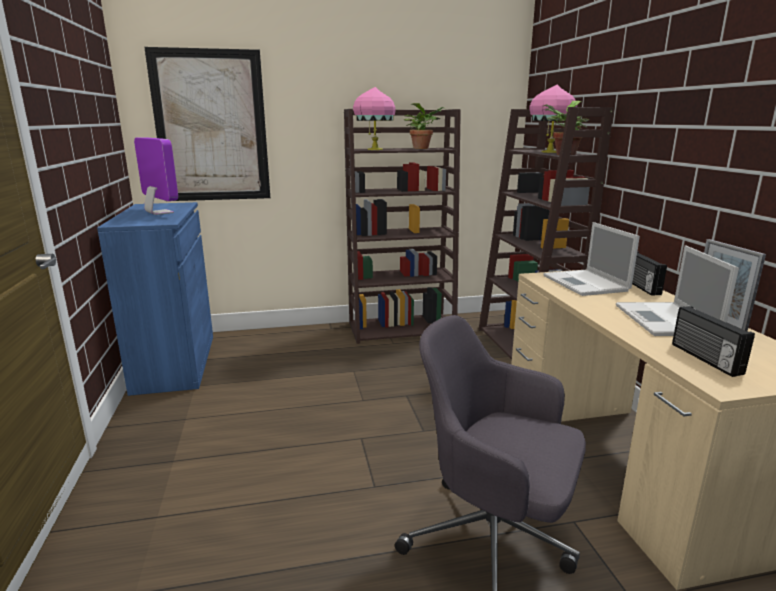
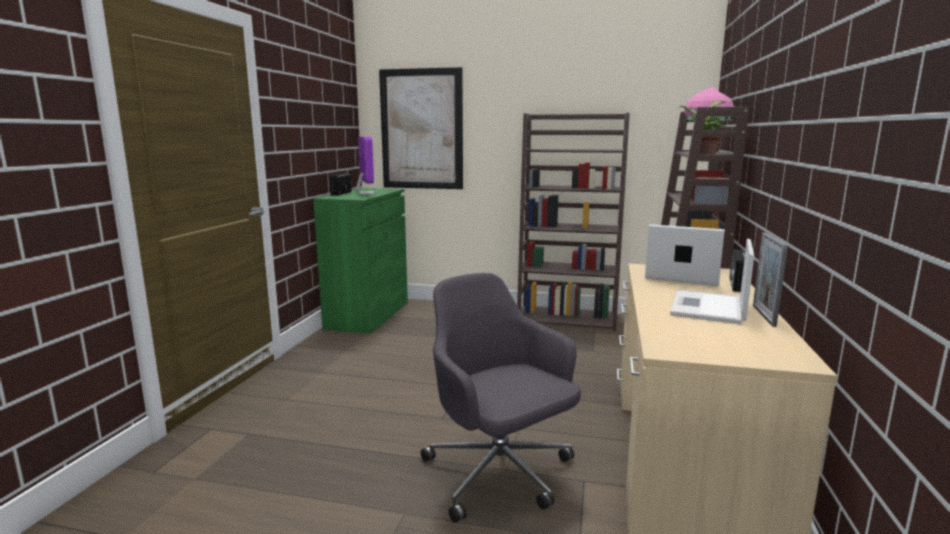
camera: 25 degrees right, 5 degrees down
(175, 363) = (368, 314): blue cabinet -> green cabinet
(374, 149) = (547, 149): pink table lamp -> none
(422, 148) = (596, 149): potted plant -> none
(586, 283) = (681, 276): laptop -> laptop turned 105 degrees clockwise
(704, 359) = (688, 334): radio -> radio (340, 193)

